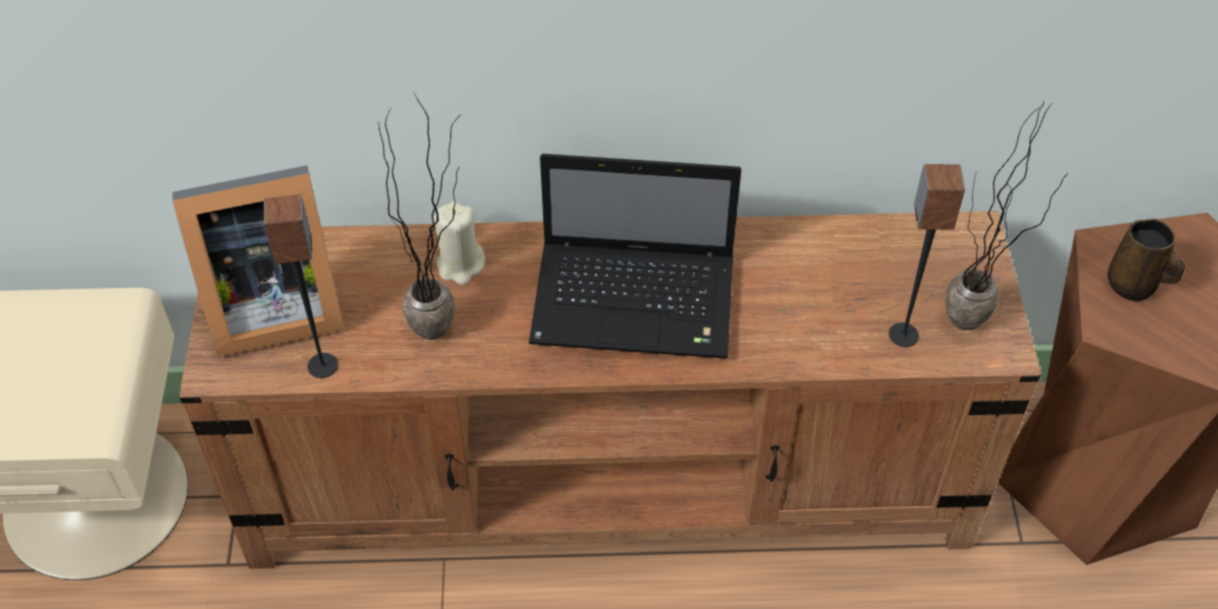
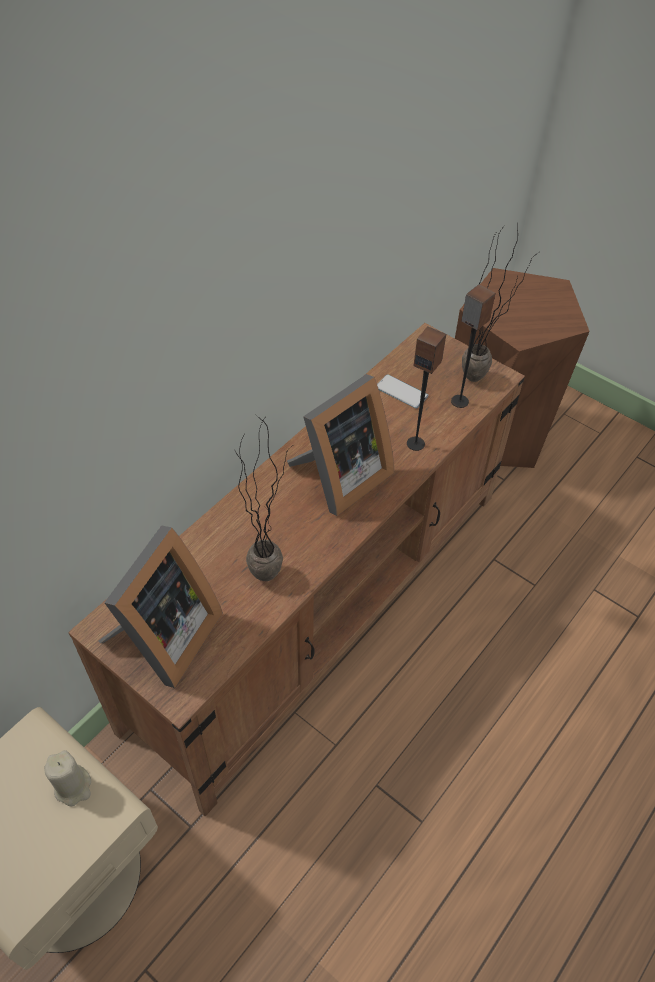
camera: 50 degrees left, 0 degrees up
(323, 365) = (235, 640): speaker -> speaker (416, 443)
(460, 265) = (234, 532): beige candle -> beige candle (73, 787)
(638, 302) = (339, 478): laptop -> picture frame
(845, 267) = (401, 392): none -> phone
(1133, 286) = (508, 315): brown mug -> none

